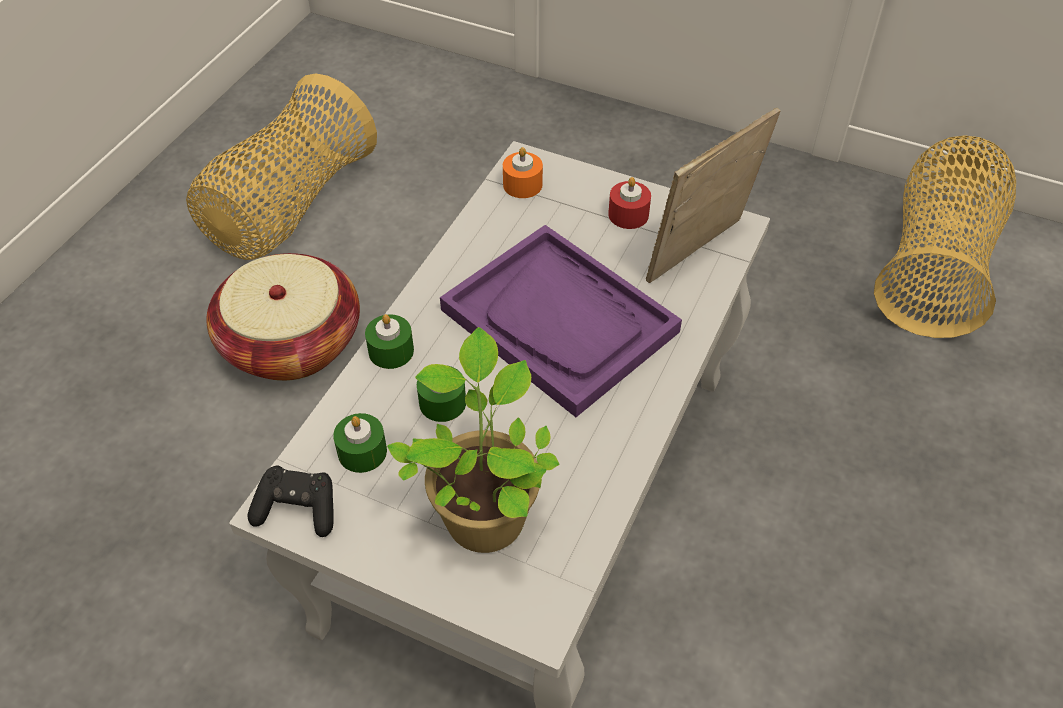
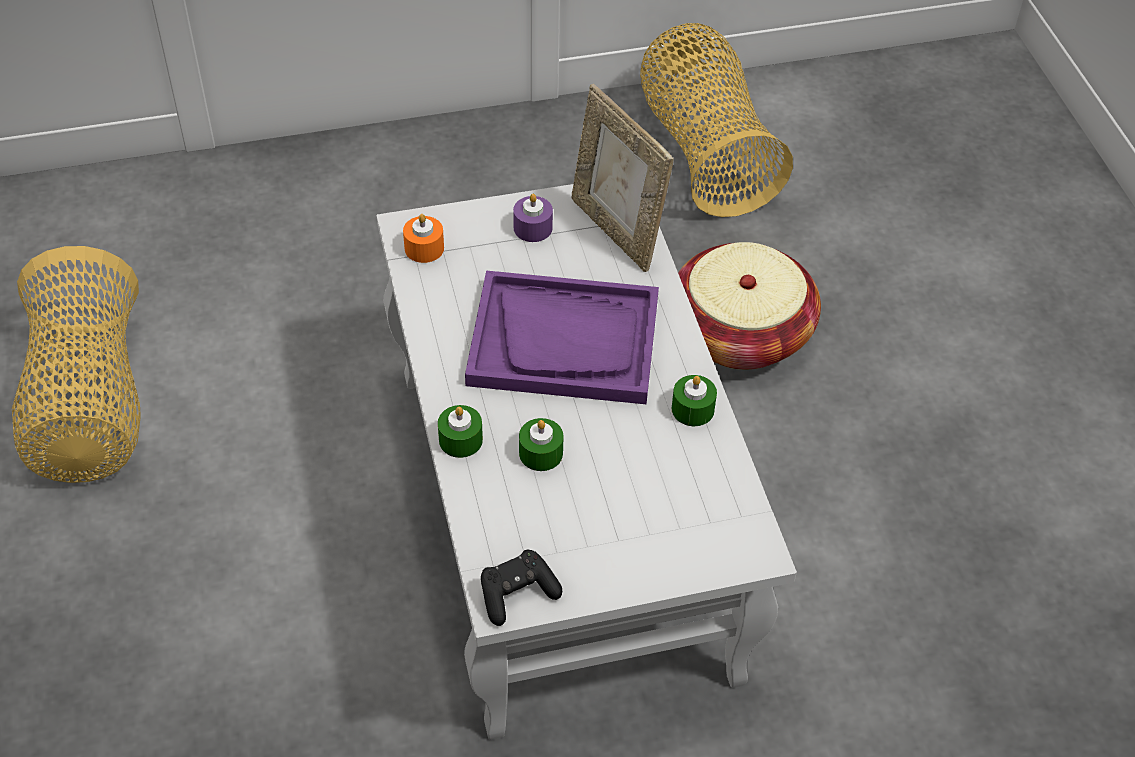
camera: 40 degrees left, 0 degrees up
(292, 343) = (228, 526): basket -> basket (740, 333)
(362, 452) = (520, 525): green candle -> green candle (692, 409)
(484, 513) = (651, 509): potted plant -> none
(628, 215) = (533, 228): red candle -> purple candle
(700, 255) = (616, 231): picture frame -> picture frame turned 45 degrees counterclockwise

